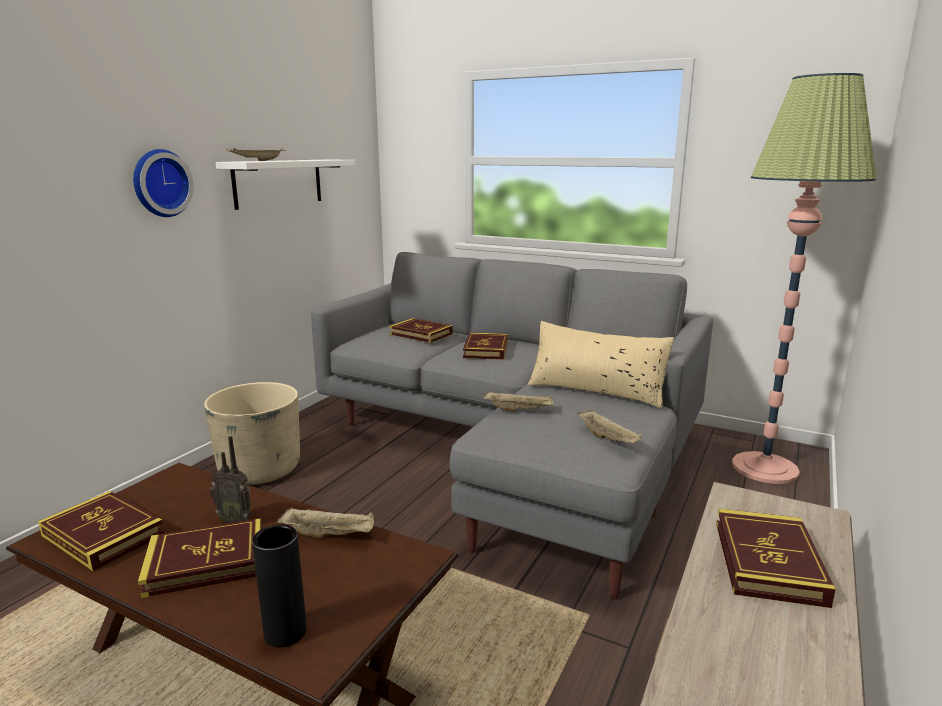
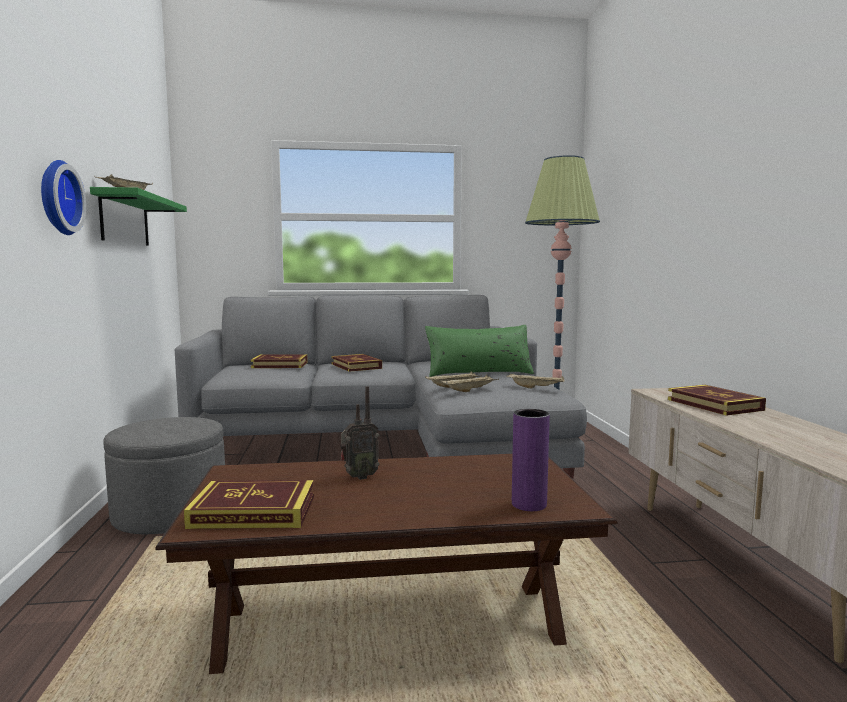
camera: 35 degrees left, 10 degrees down
(206, 563) = (390, 498): book -> none
(260, 469) = (170, 514): beige planter -> grey ottoman
(278, 182) = (125, 220): white shelf -> green shelf
(285, 633) = (529, 504): black vase -> purple vase
(330, 535) = (448, 465): beige tray -> beige tray (470, 390)
(596, 390) = (479, 373): beige pillow -> green pillow

